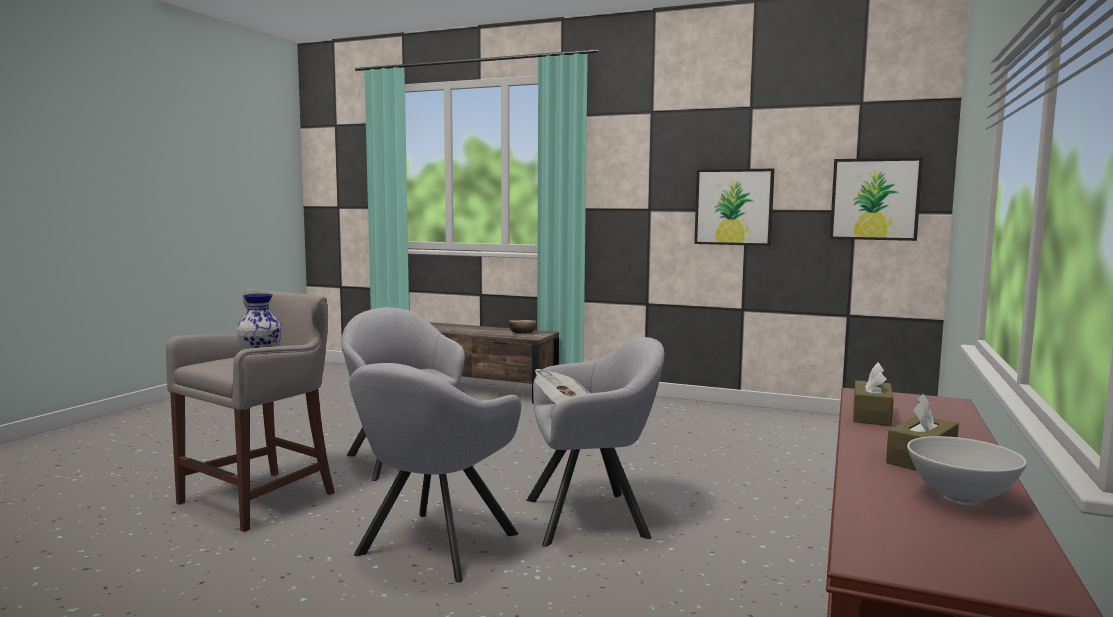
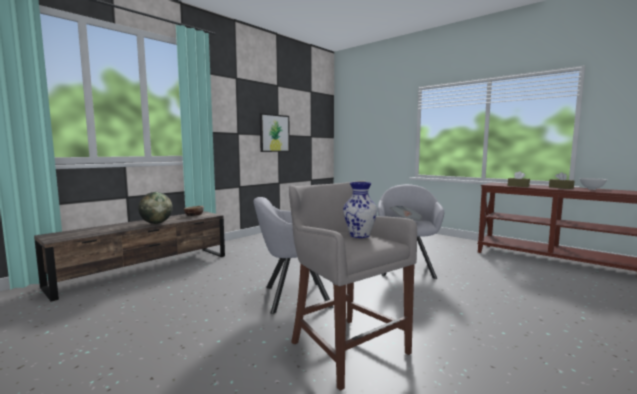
camera: 70 degrees left, 0 degrees up
(432, 547) = (438, 299): grey armchair -> none
(461, 331) = (156, 223): none -> globe
(874, 199) = (316, 131): picture -> none

